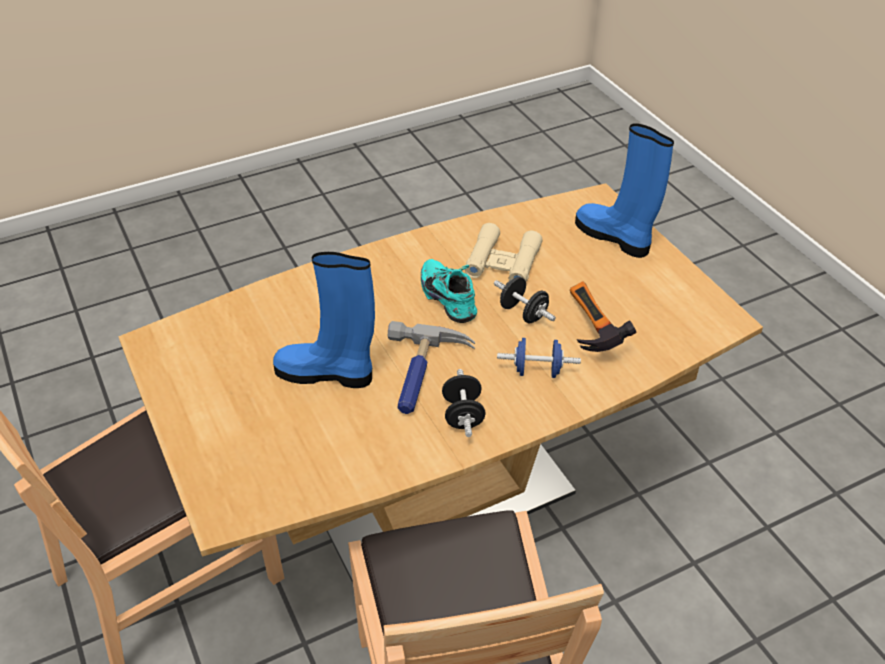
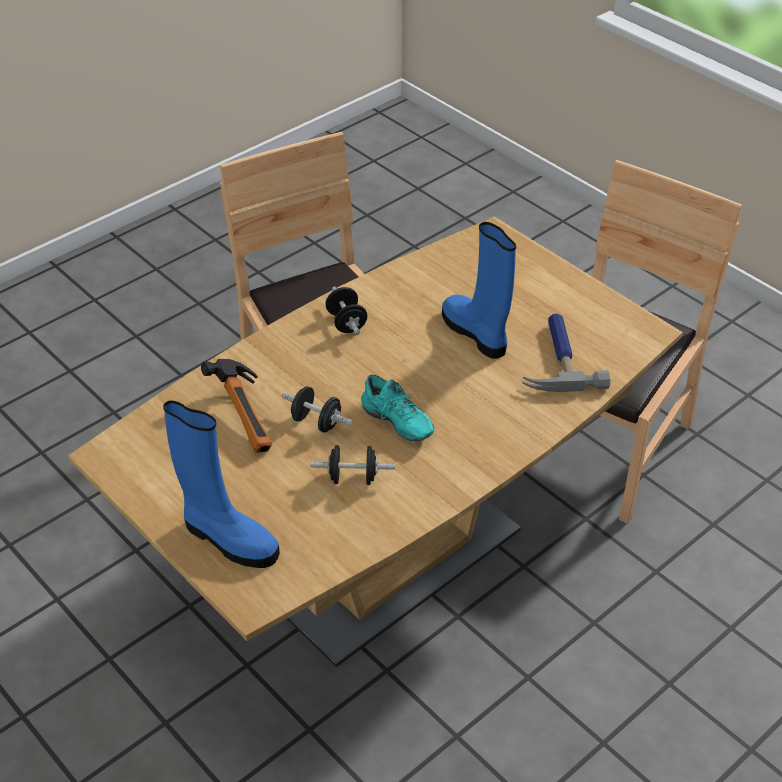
camera: 165 degrees right, 0 degrees up
(327, 373) = (476, 334): blue boot -> blue boot turned 120 degrees counterclockwise
(422, 375) = (392, 347): hammer -> hammer (558, 358)
(503, 262) = (353, 478): beige binoculars -> black dumbbell
(537, 371) = (291, 369): blue dumbbell -> none

